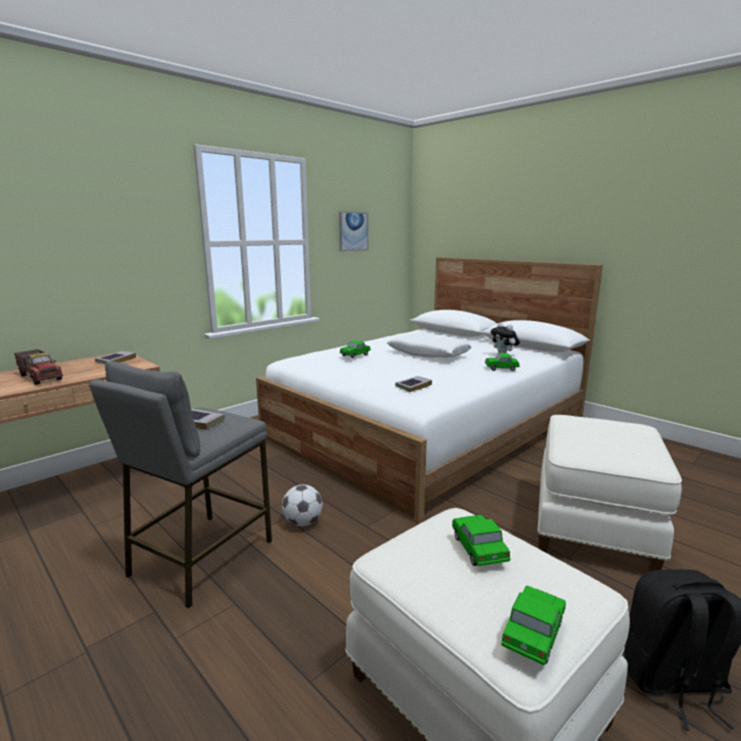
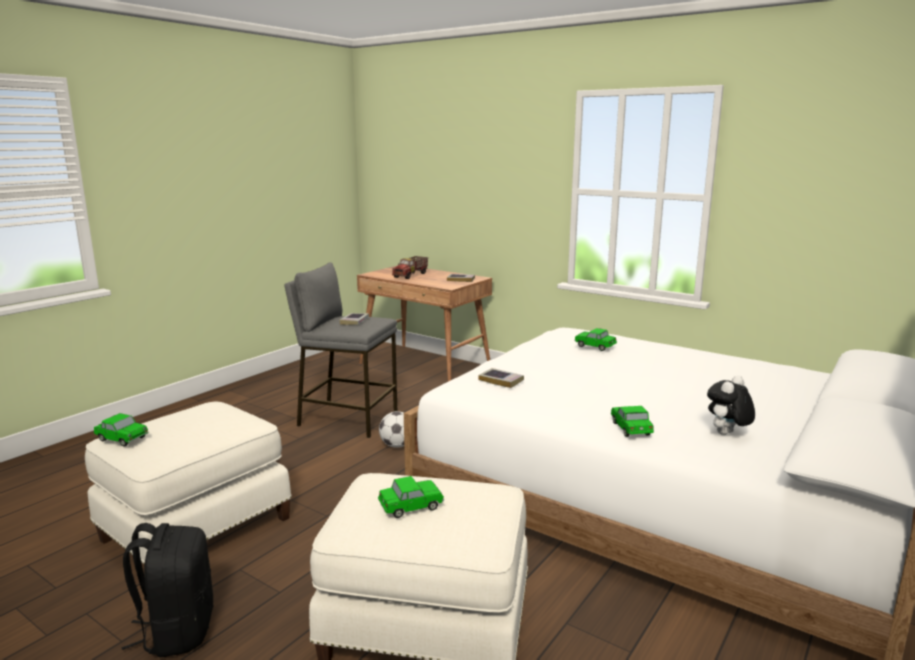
camera: 80 degrees right, 0 degrees up
(353, 231) = (807, 188): picture -> none
(428, 354) = (662, 383): white pillow -> none
(478, 549) = (204, 425): toy car -> toy car (411, 507)

